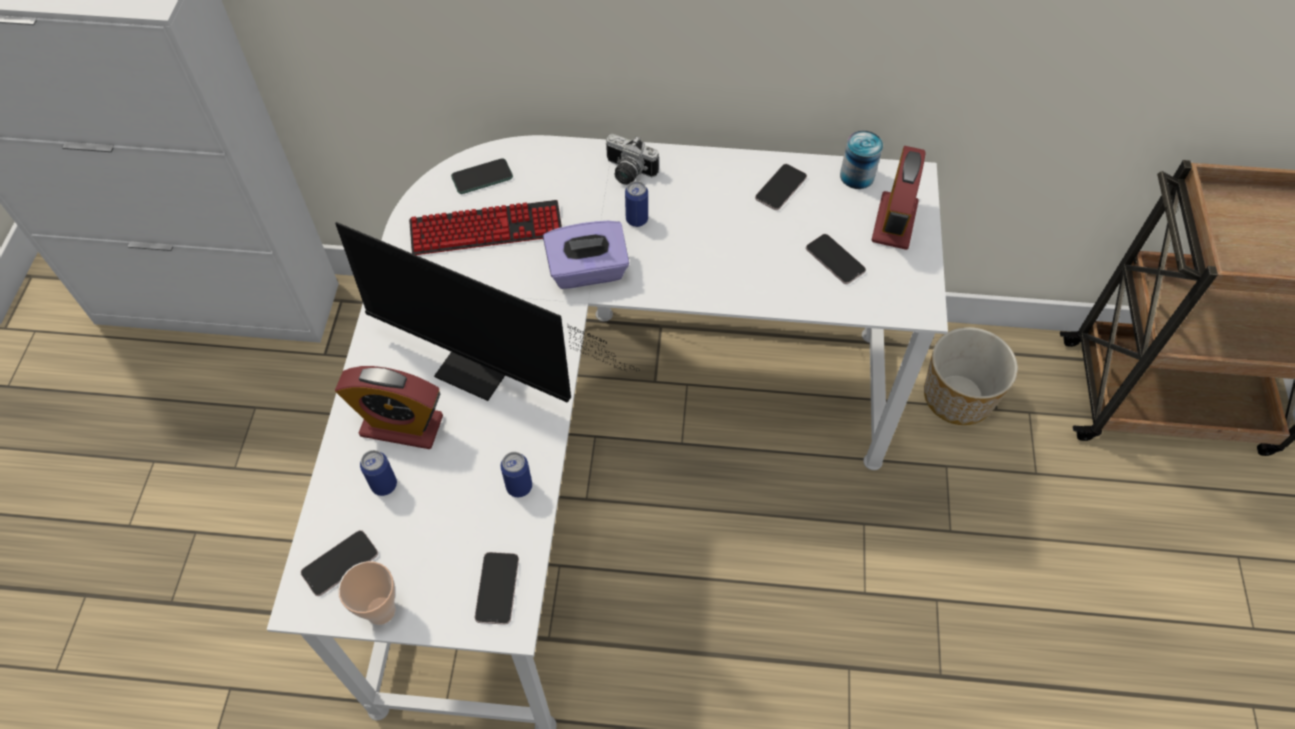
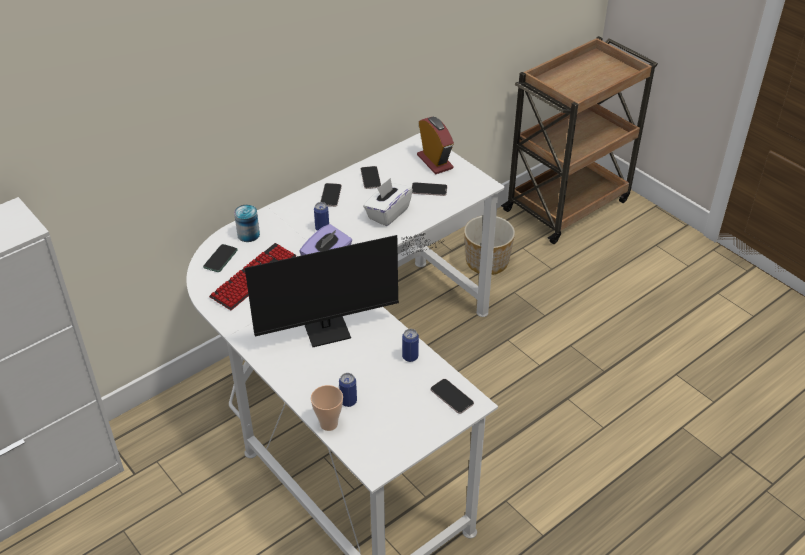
camera: 45 degrees left, 15 degrees down
(340, 563) = (370, 442): phone -> phone (331, 195)
(380, 610) = (413, 443): cup -> cup (329, 423)
(401, 425) = (324, 375): alarm clock -> none
(627, 173) = (292, 214): camera -> none
(740, 256) = (387, 213): none -> white tissue box
(857, 176) = (397, 154): can -> can (248, 234)

